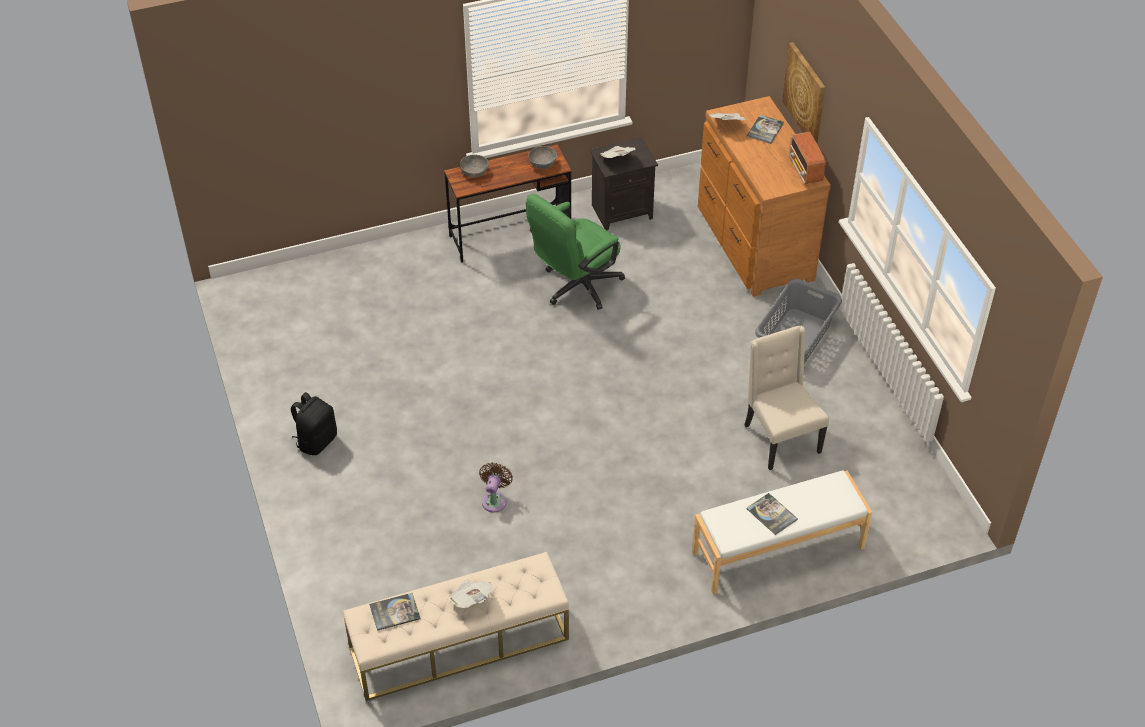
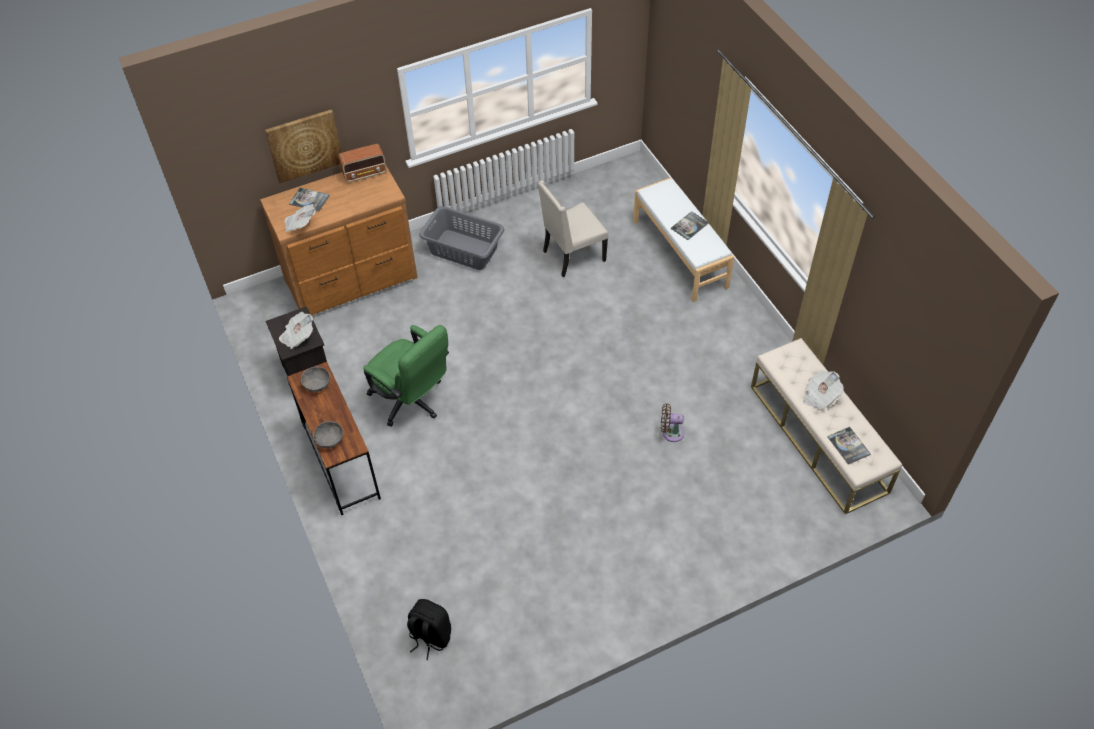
camera: 95 degrees left, 5 degrees up
(316, 441) = (630, 584): black backpack -> black backpack (430, 637)

